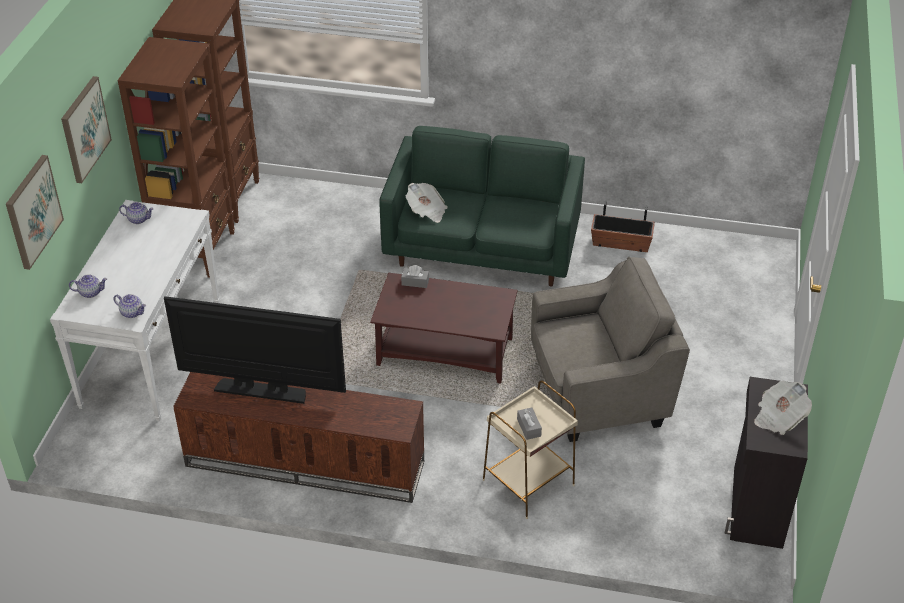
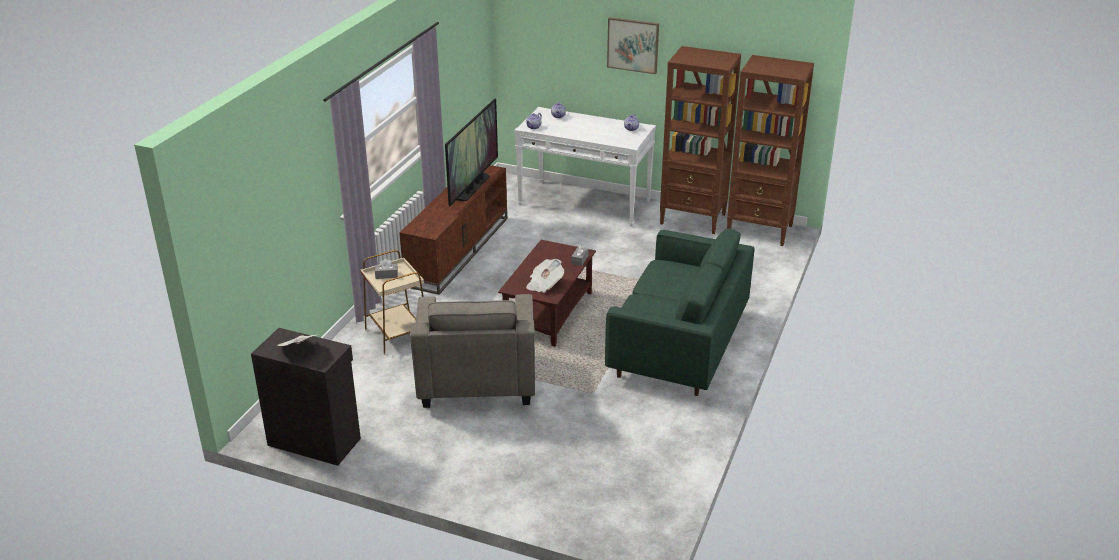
camera: 100 degrees right, 10 degrees down
(33, 211) = (555, 40): picture -> none
(427, 211) = (669, 270): newspaper -> newspaper (544, 284)
(621, 243) = (674, 429): planter -> none

